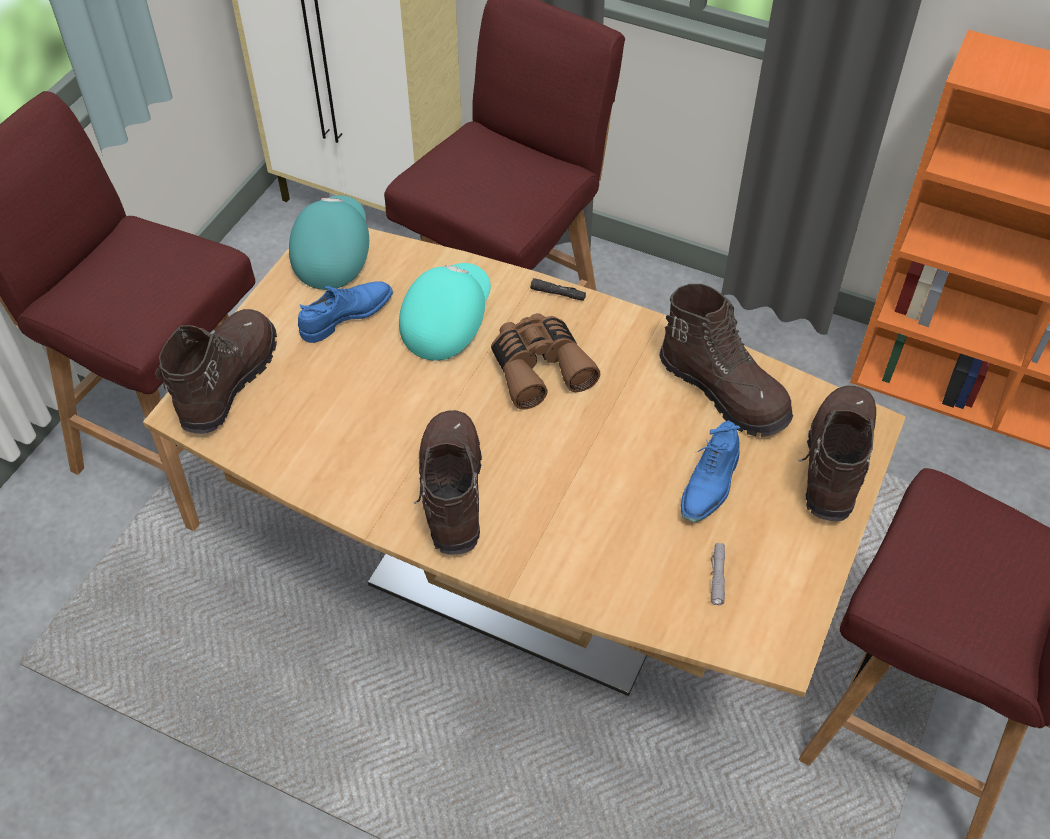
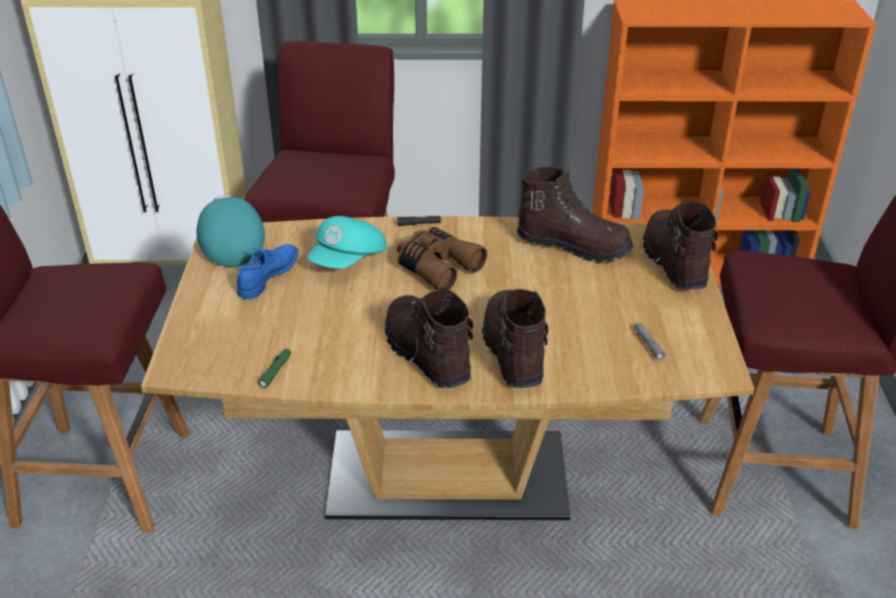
camera: 25 degrees left, 15 degrees down
(227, 382) = (197, 341): brown boot -> brown boot (512, 351)
(282, 453) = (275, 371): none -> green flashlight
(446, 322) = (348, 260): turquoise cap -> turquoise cap turned 150 degrees counterclockwise
(710, 485) = (603, 297): blue shoe -> none

